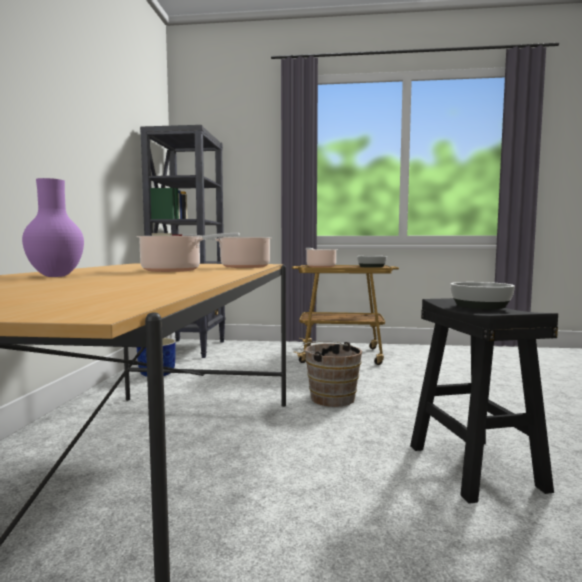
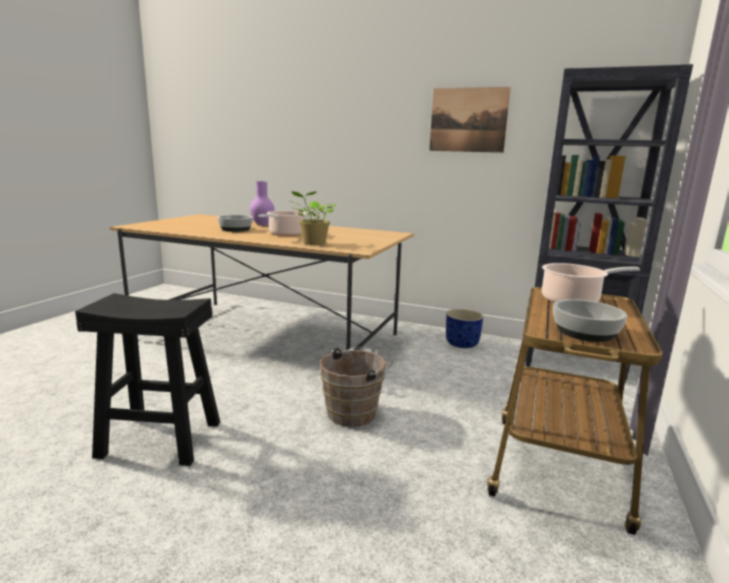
camera: 105 degrees right, 10 degrees up
(95, 138) = (468, 120): none -> picture
(241, 267) = (313, 243): cooking pot -> potted plant
(481, 306) = (152, 307): bowl -> bowl (235, 229)

